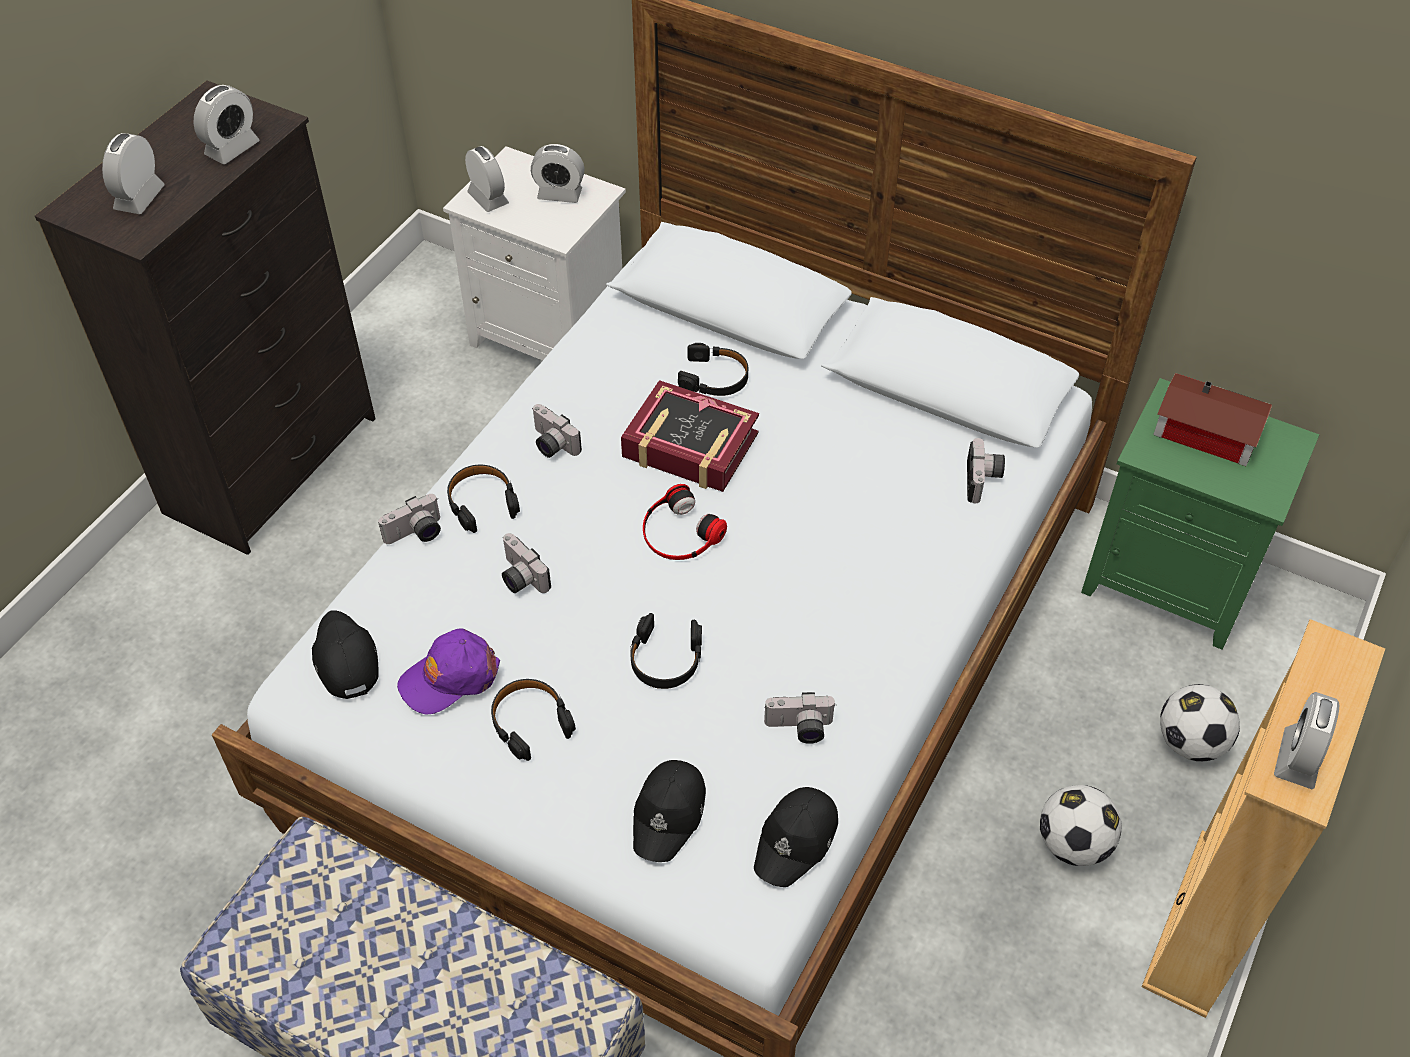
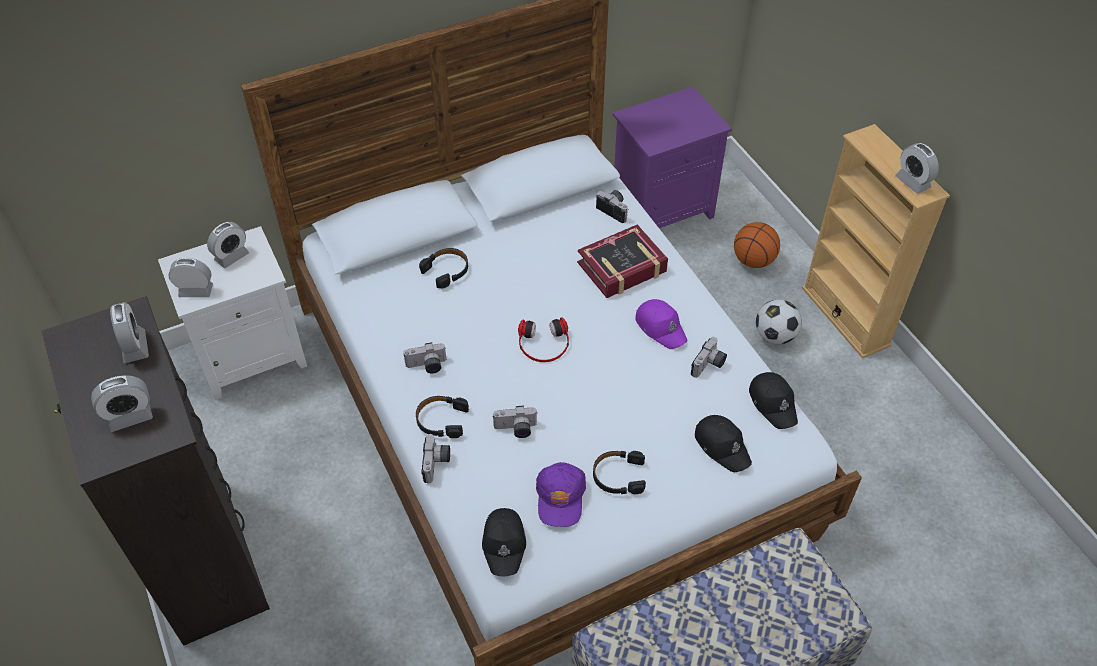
camera: 55 degrees left, 0 degrees up
(139, 198) = (130, 416): alarm clock -> alarm clock turned 75 degrees counterclockwise
(344, 659) = (505, 544): black cap -> black cap turned 105 degrees counterclockwise
(665, 659) = (623, 396): black headphones -> none
(689, 446) = (486, 307): book -> book (622, 268)
(819, 640) = (661, 327): none -> purple cap
(1172, 580) = (662, 209): green nightstand -> purple nightstand
(1190, 742) = (753, 261): football -> basketball
(1208, 435) = (662, 119): toy house -> none

